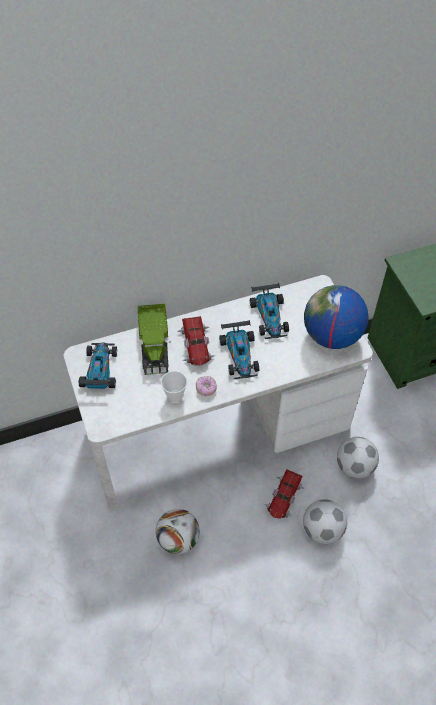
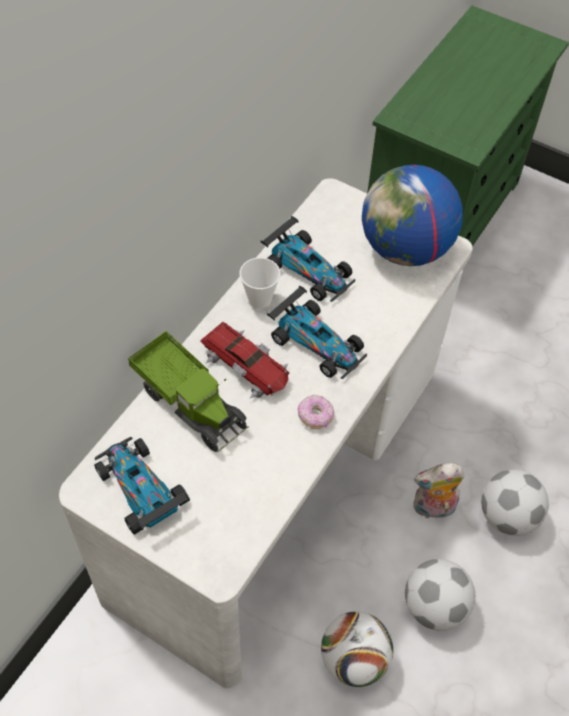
camera: 40 degrees left, 0 degrees up
(175, 396) = (283, 454): cup -> cup (259, 299)
(284, 497) = (433, 509): toy car -> plush toy
(354, 466) = (476, 415): football -> football (434, 606)

